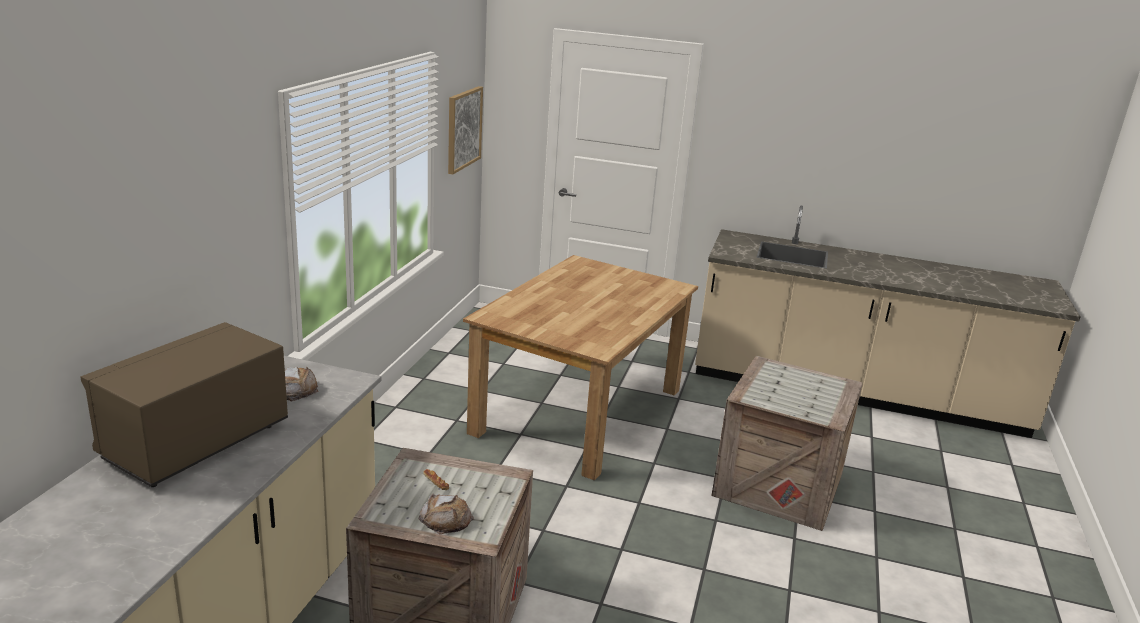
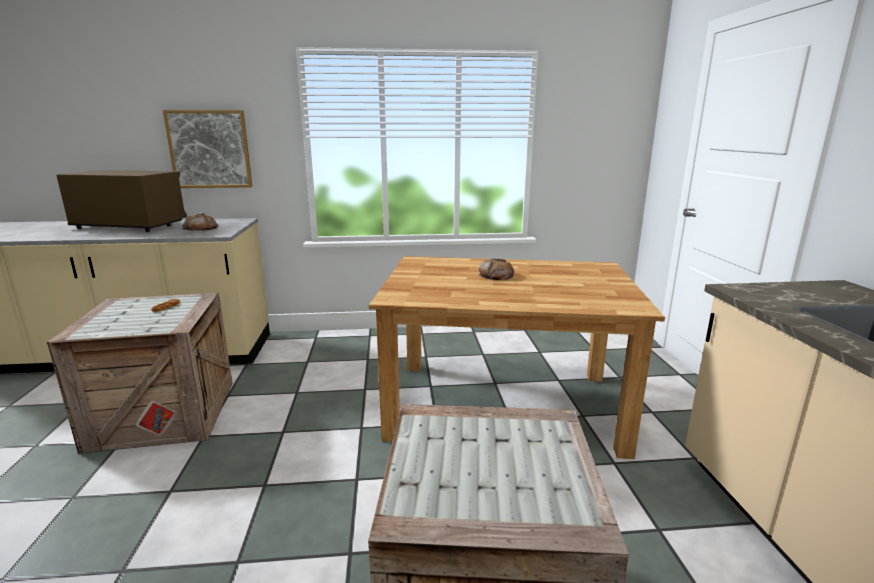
camera: 70 degrees right, 5 degrees down
(446, 519) = (110, 319): bread -> bread (496, 275)
(463, 129) = (600, 137): picture -> picture (210, 149)

